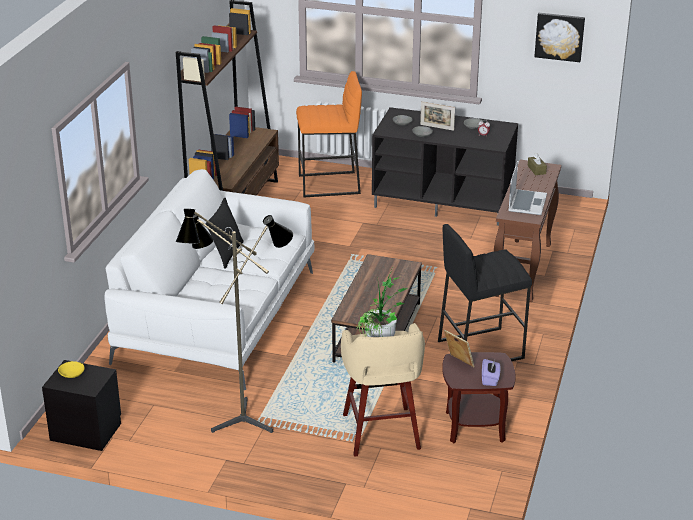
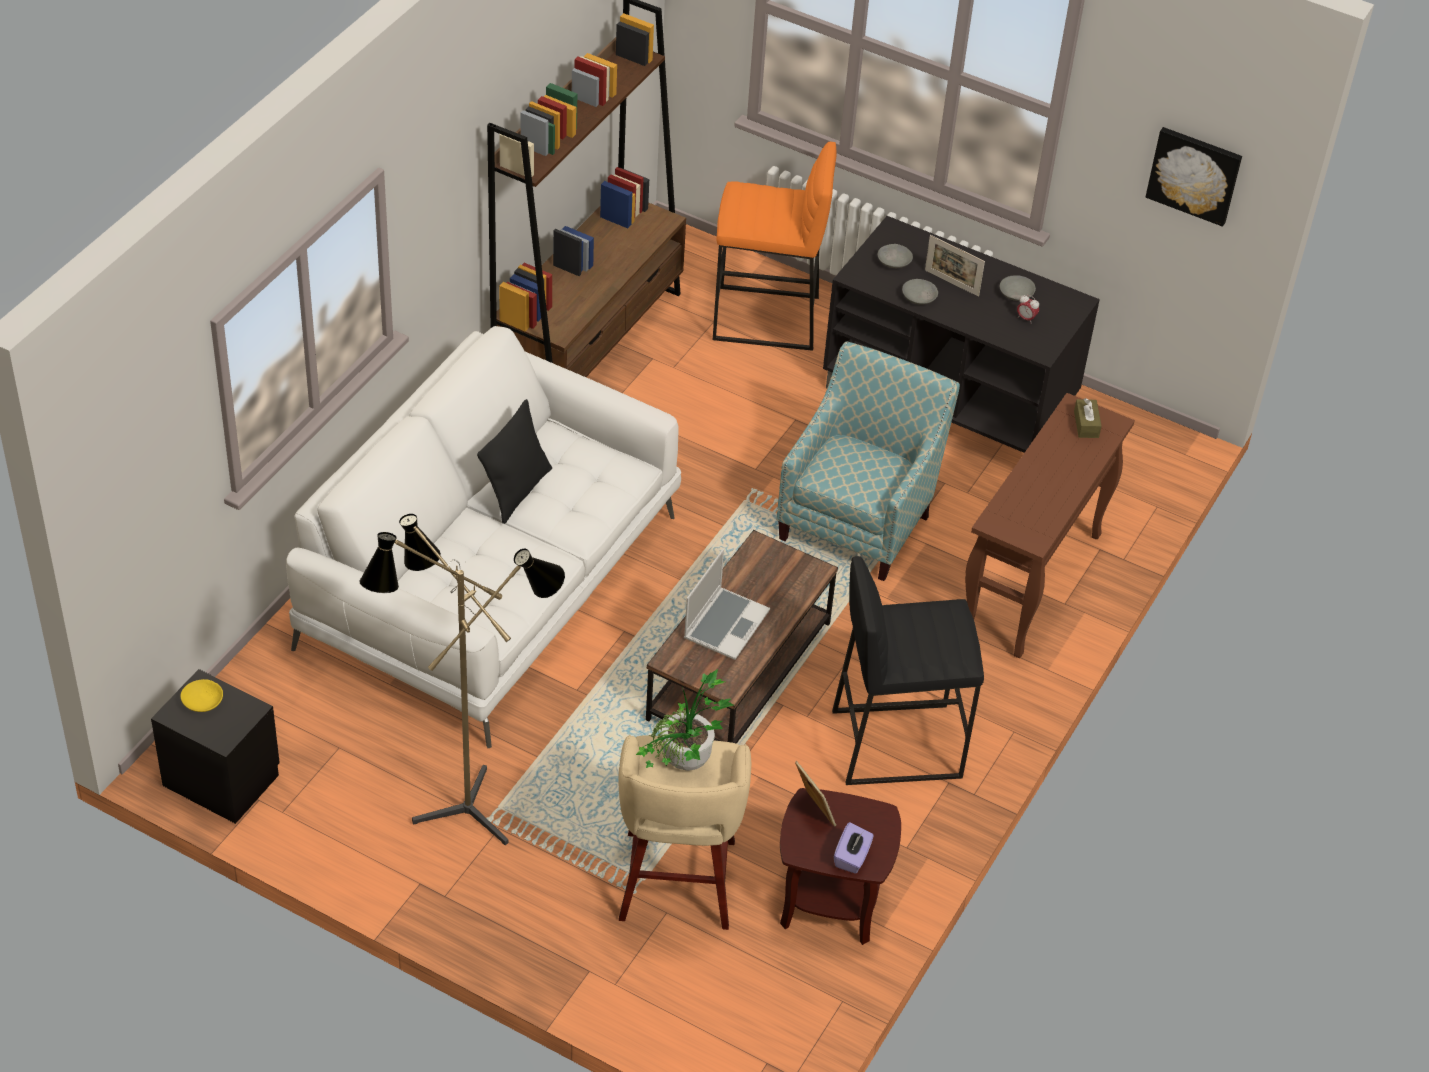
camera: 10 degrees right, 15 degrees up
(416, 257) = (859, 518): none -> armchair
(526, 203) = (1038, 502): laptop -> laptop (725, 624)

